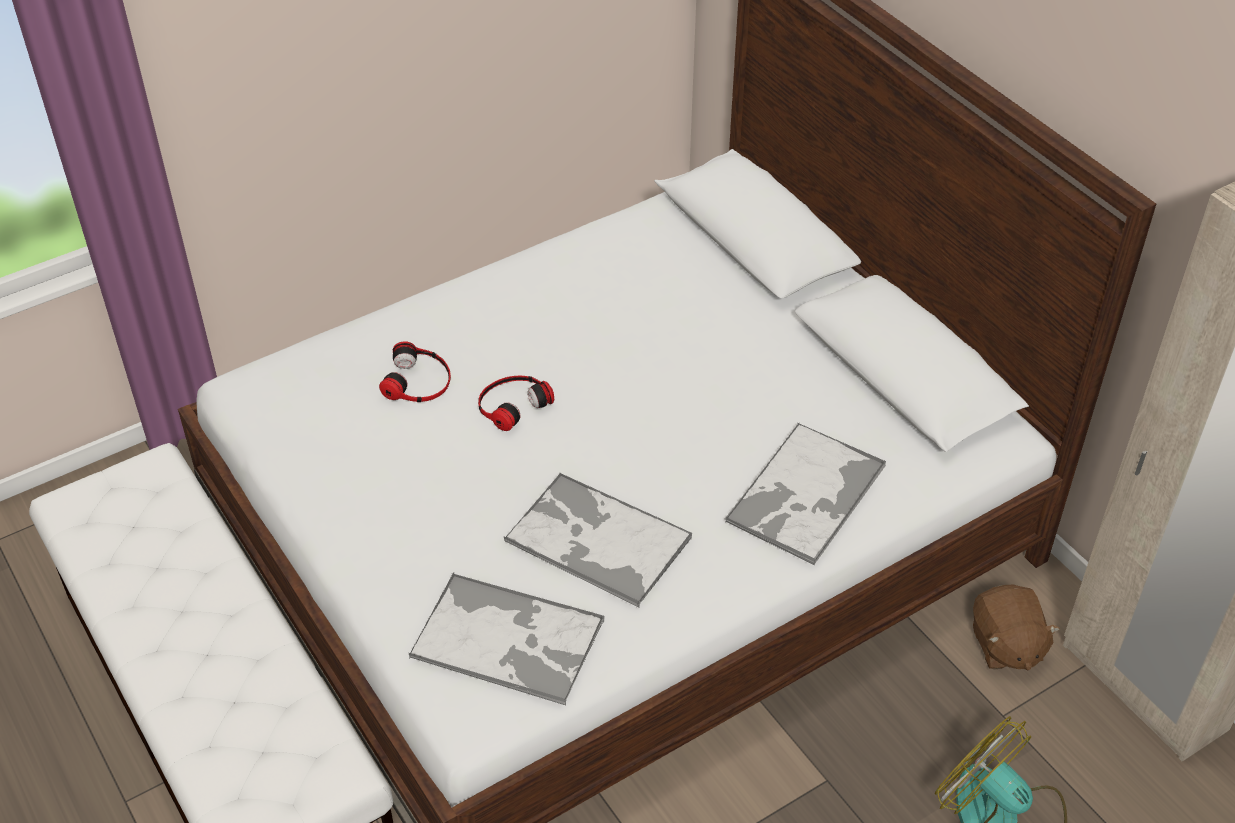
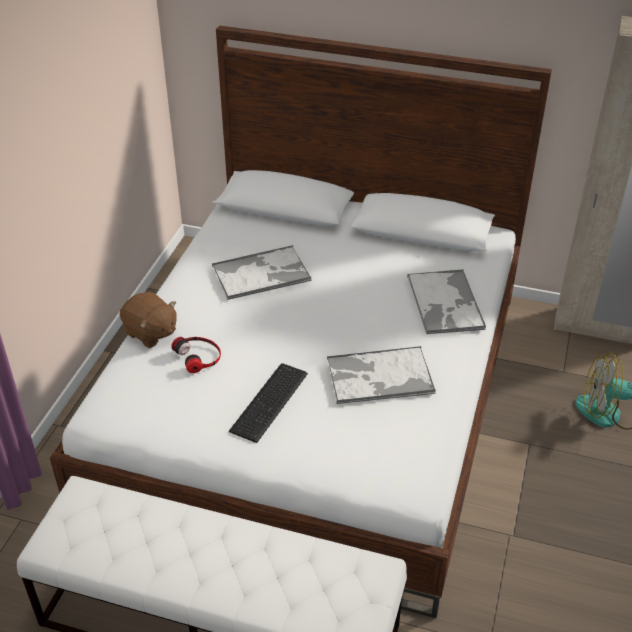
camera: 40 degrees left, 5 degrees down
(436, 489) = (271, 401): none -> keyboard
(509, 640) = (395, 446): tray -> tray (262, 273)
(512, 404) = (262, 340): headphones -> none
(1005, 645) = (533, 343): brown plush toy -> brown plush toy (151, 333)

